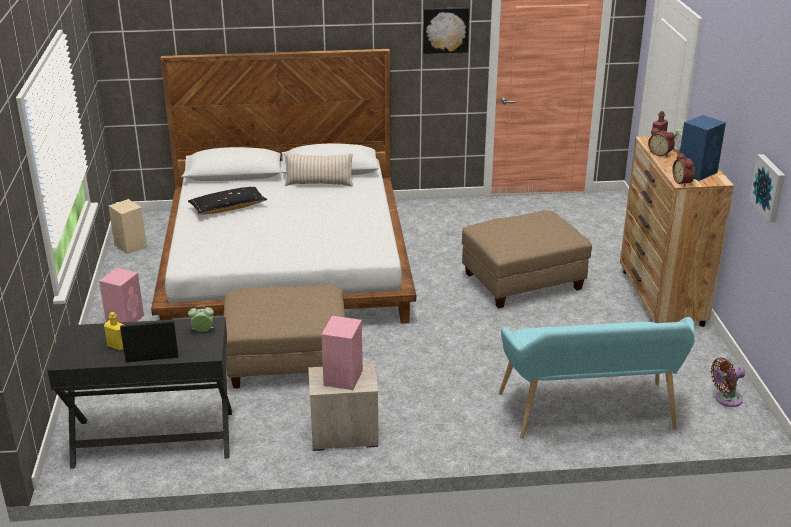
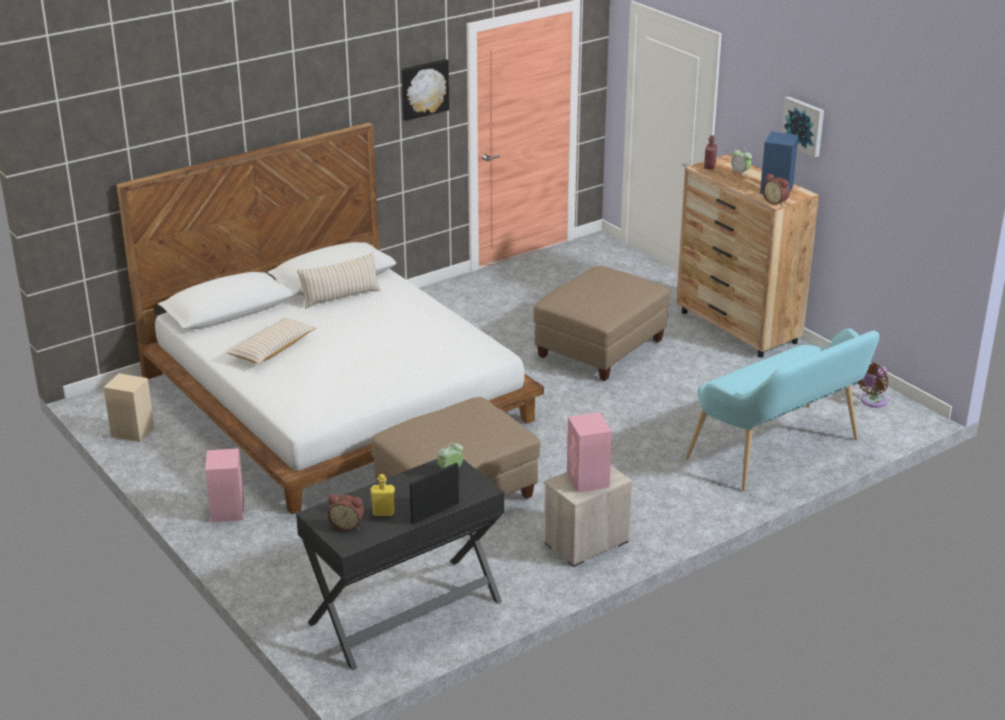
camera: 30 degrees left, 0 degrees up
(228, 208) = (272, 349): black pillow -> beige pillow
(660, 153) = (726, 179): alarm clock -> alarm clock (347, 525)
(769, 187) = (871, 189): picture -> picture (804, 126)

